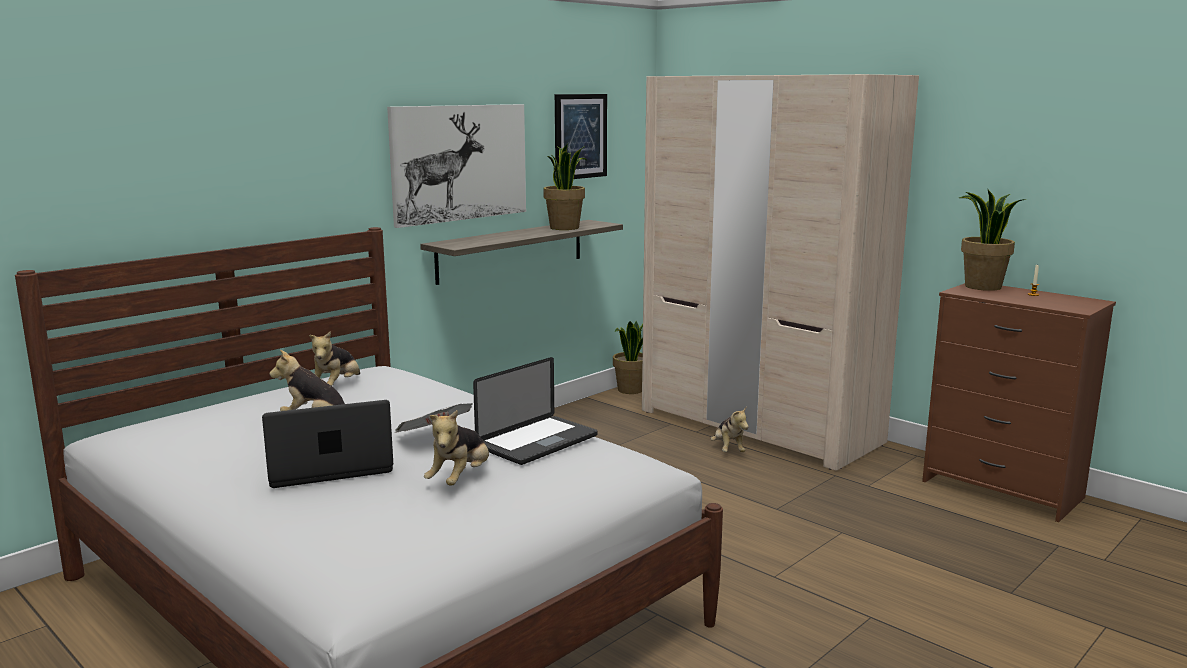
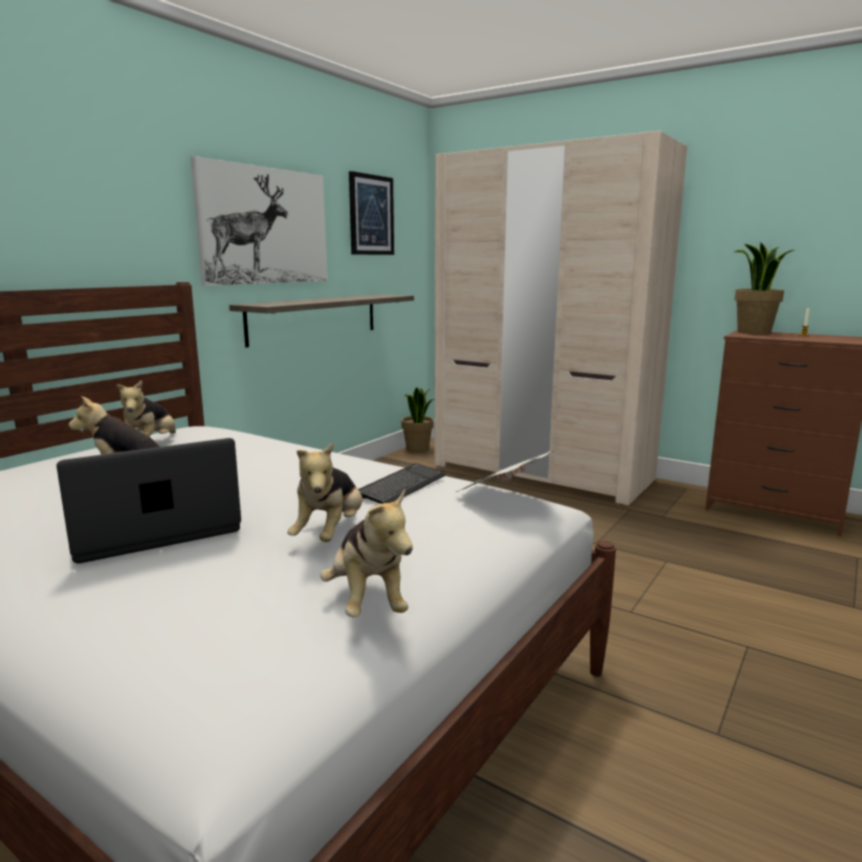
camera: 10 degrees left, 0 degrees up
(434, 439) = (280, 490): newspaper -> newspaper (503, 496)
(537, 442) = (402, 486): laptop -> keyboard
(565, 228) = (364, 297): potted plant -> none
(728, 450) = (525, 494): plush toy -> plush toy (367, 601)

